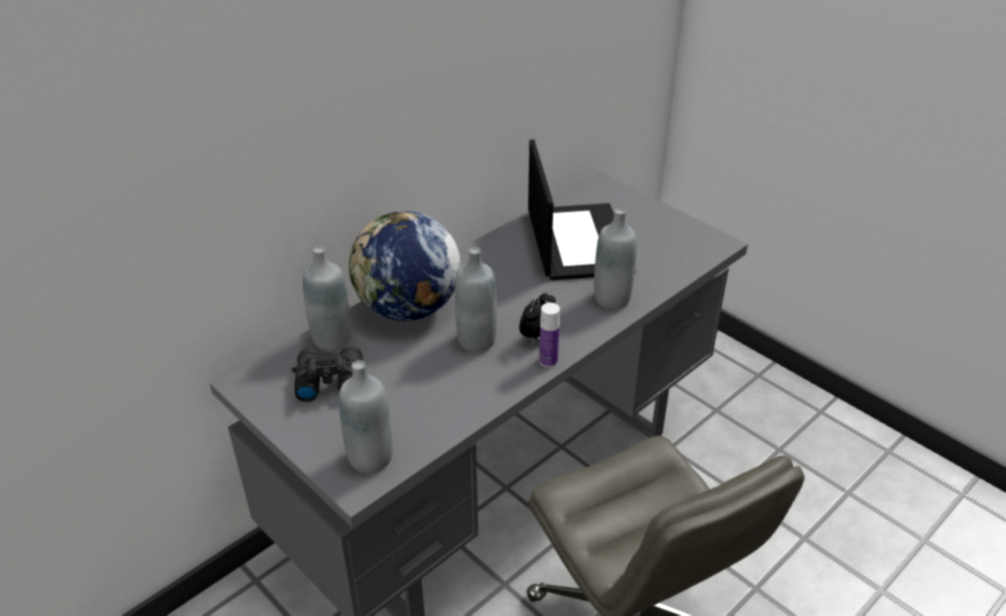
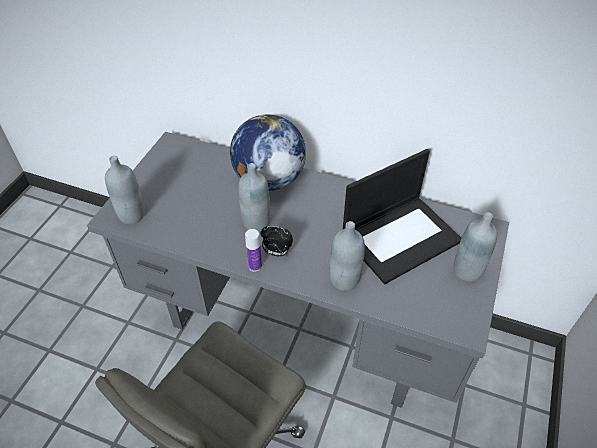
camera: 65 degrees right, 10 degrees up
(329, 380) = (187, 173): black binoculars -> none
(332, 339) = (222, 160): grey bottle -> grey bottle (467, 271)

